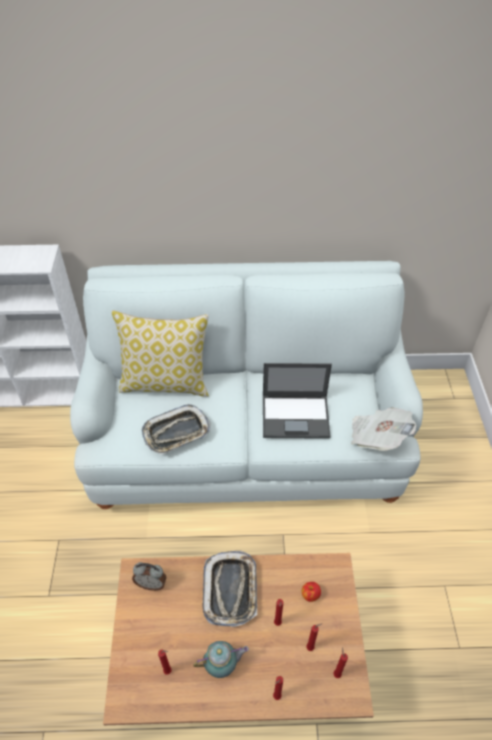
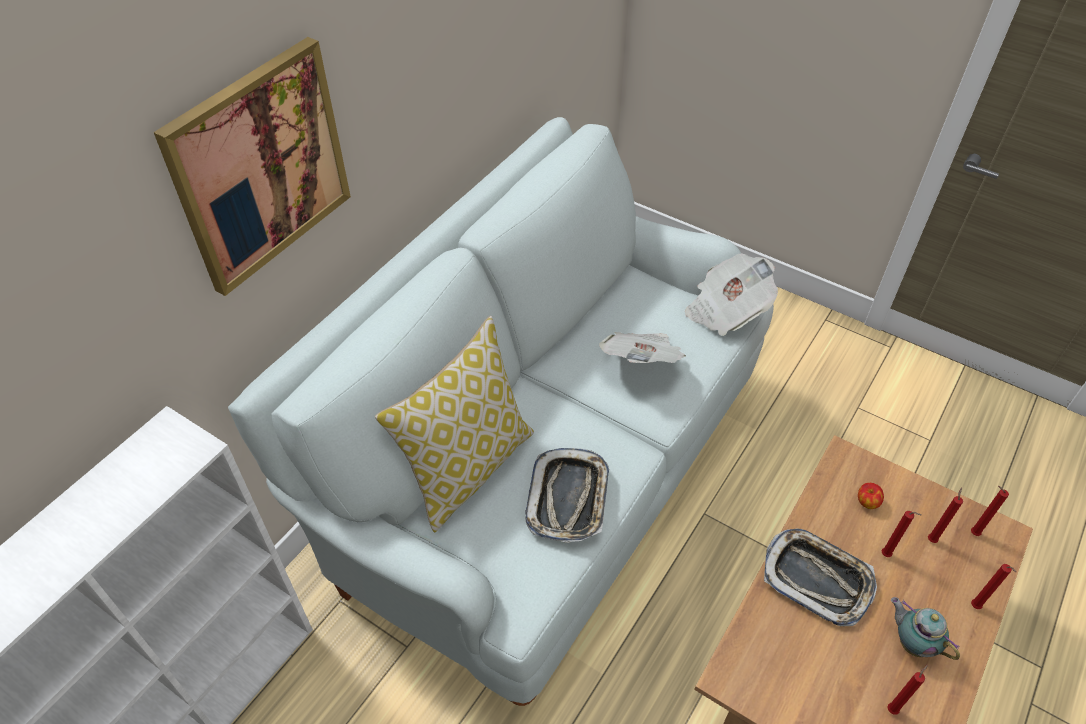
camera: 55 degrees left, 0 degrees up
(143, 165) = (260, 166): none -> picture
(151, 583) = (757, 666): alarm clock -> none
(222, 665) = (912, 642): teapot -> teapot turned 60 degrees counterclockwise
(296, 416) = (642, 362): laptop -> newspaper

